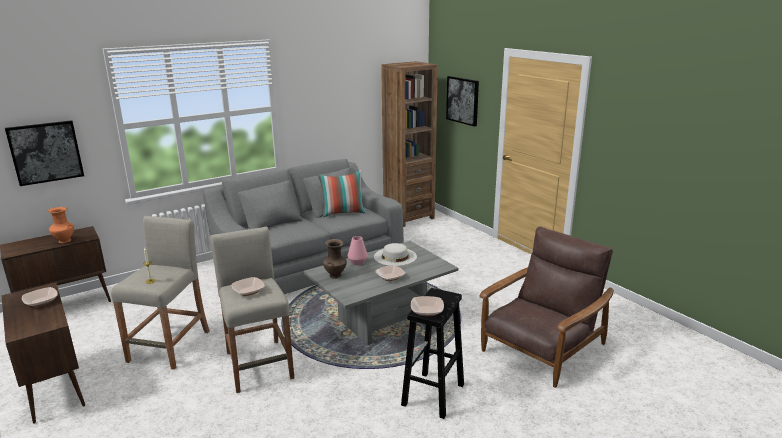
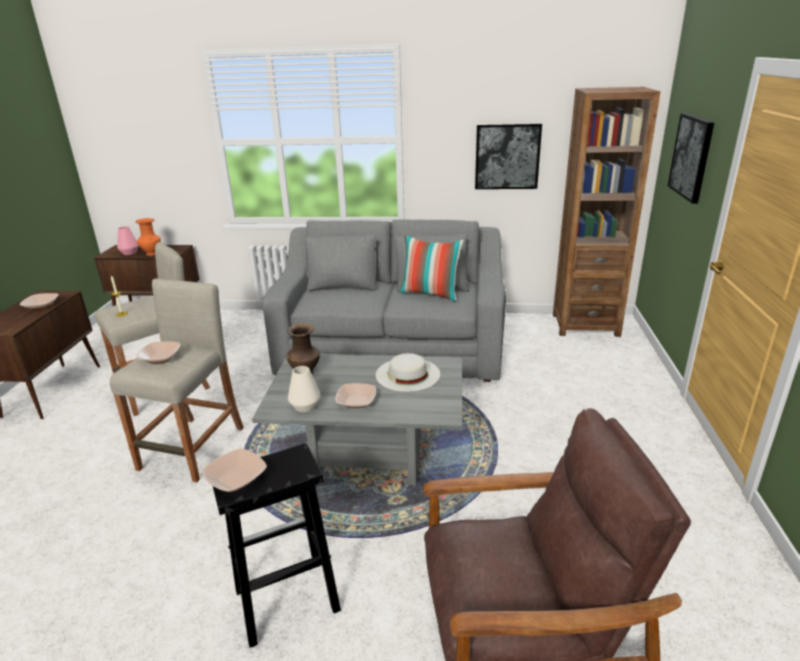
camera: 40 degrees right, 5 degrees up
(45, 152) = (151, 161): picture -> picture (507, 156)
(357, 262) = (354, 365): pink vase -> pink vase (129, 253)
(366, 289) = (305, 406): none -> white vase

